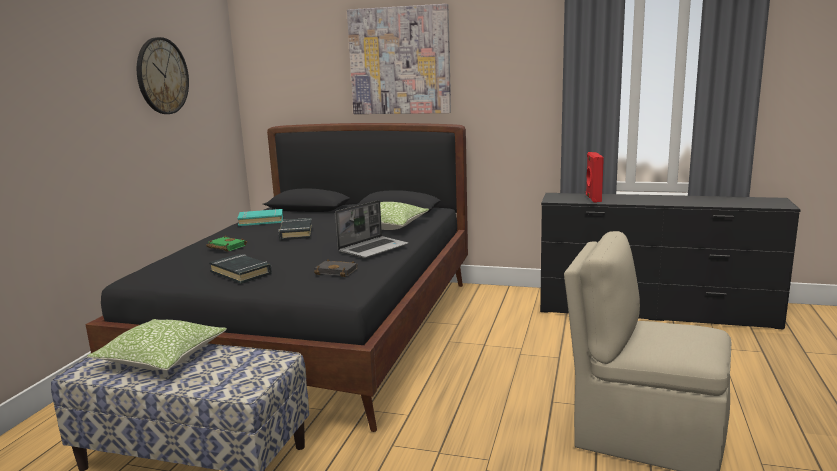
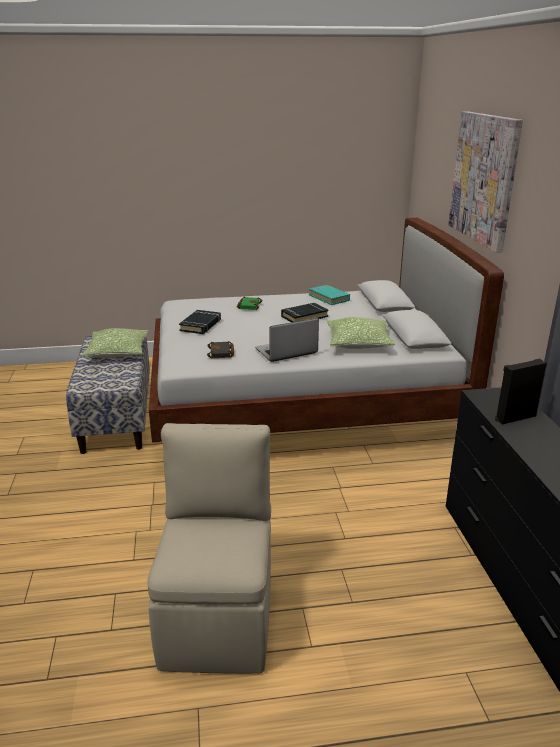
camera: 65 degrees right, 10 degrees up
(162, 76) = (304, 158): wall clock -> none
(319, 333) = (301, 404): black bed -> white bed
(373, 248) = (286, 352): laptop -> laptop turned 135 degrees clockwise
(592, 198) = (514, 417): red speaker -> black speaker

